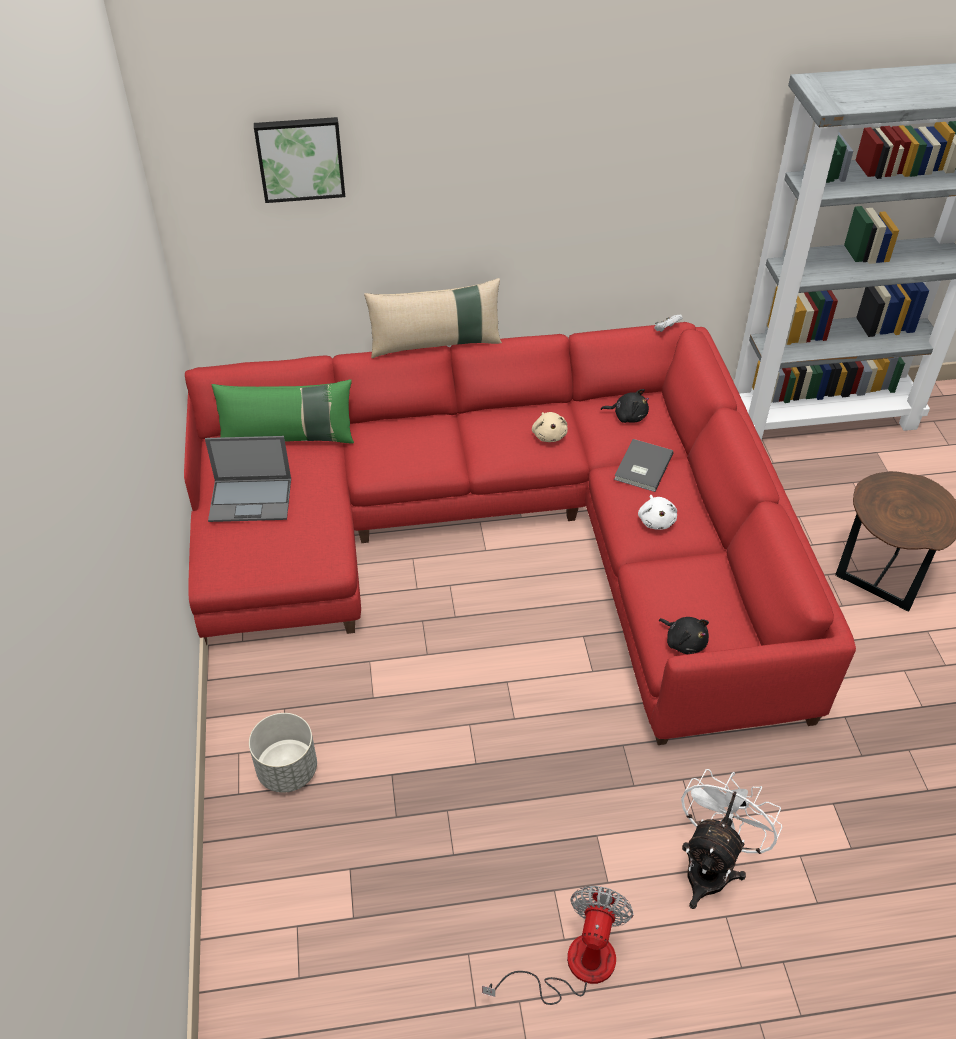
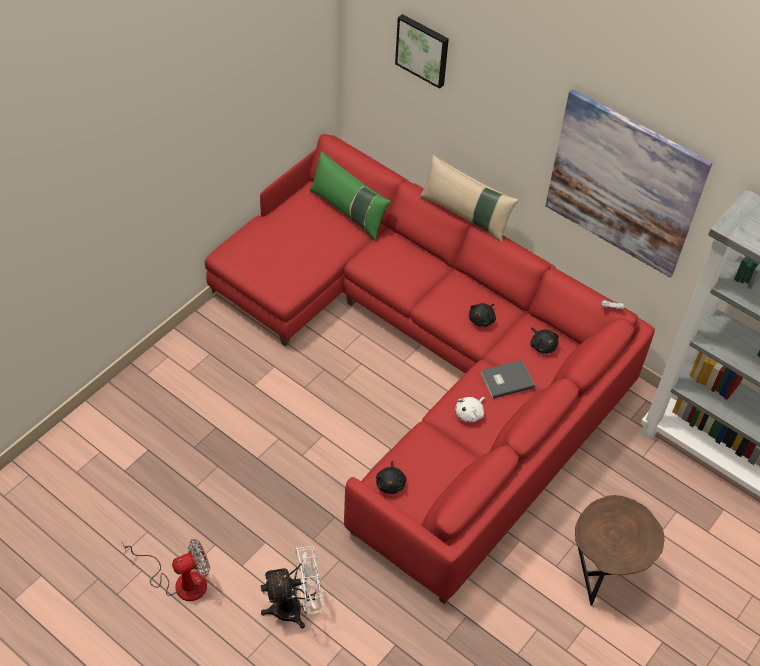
camera: 45 degrees right, 5 degrees up
(252, 499) = (288, 231): laptop -> none
(288, 770) = (177, 383): grey planter -> none
(549, 435) = (482, 319): beige plush toy -> black plush toy
(629, 170) = (624, 184): none -> picture

